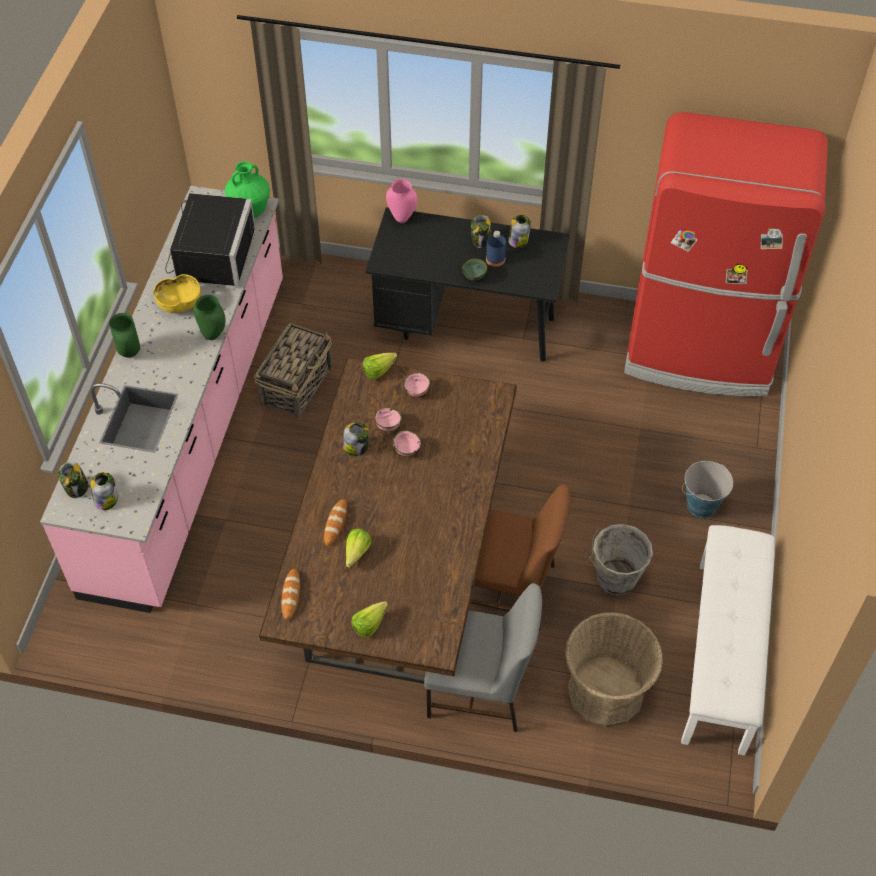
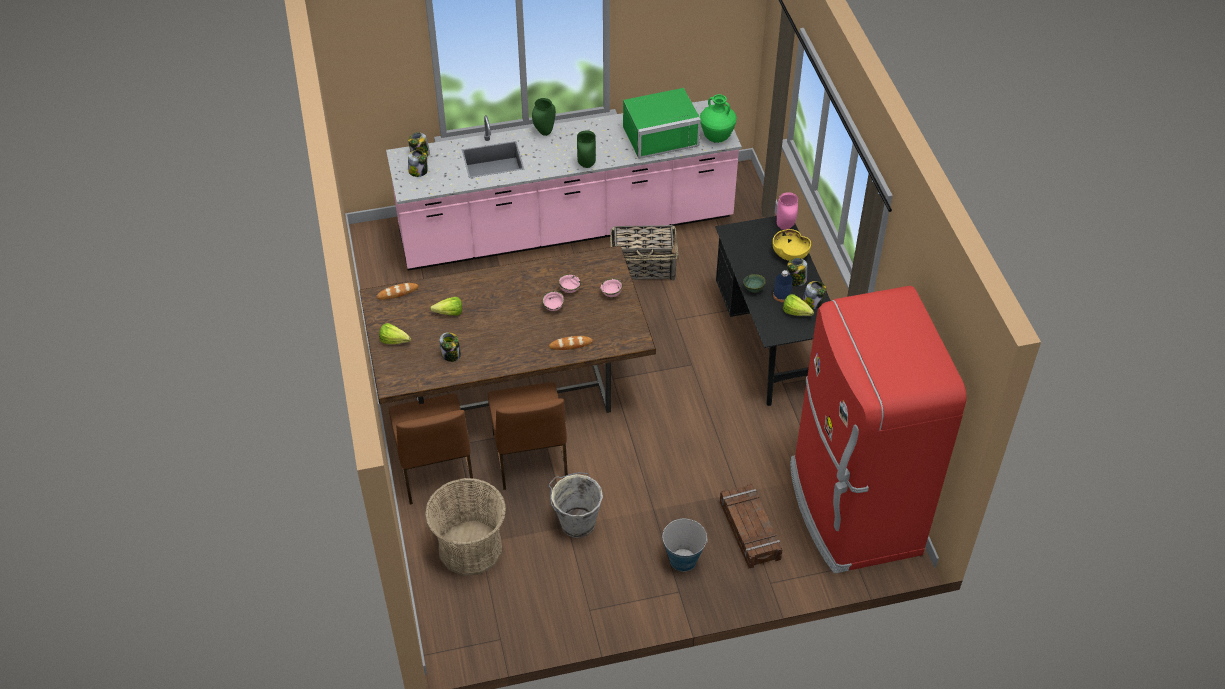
camera: 65 degrees right, 5 degrees down
(180, 304) = (603, 138): yellow bowl -> yellow bowl (789, 254)
(210, 255) = (659, 134): black microwave -> green microwave
(335, 524) = (468, 293): bread -> bread (571, 344)
(356, 447) = (540, 280): jar -> jar (451, 354)
(381, 370) = (620, 268): lettuce -> lettuce (798, 314)
(480, 689) = (435, 470): grey chair -> brown chair
(689, 439) = (749, 530): none -> crate
(722, 656) = (540, 617): white bench -> none

